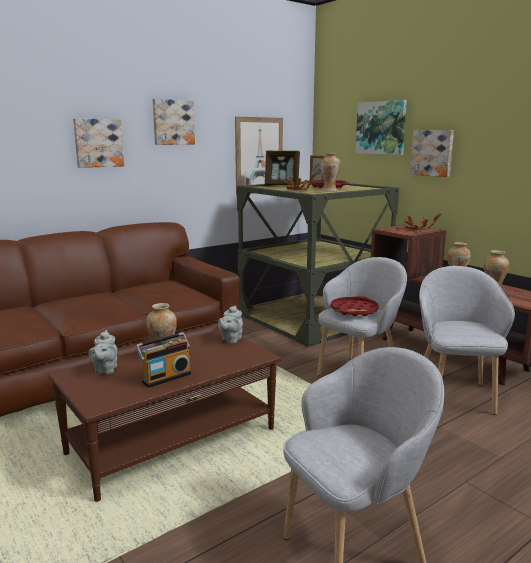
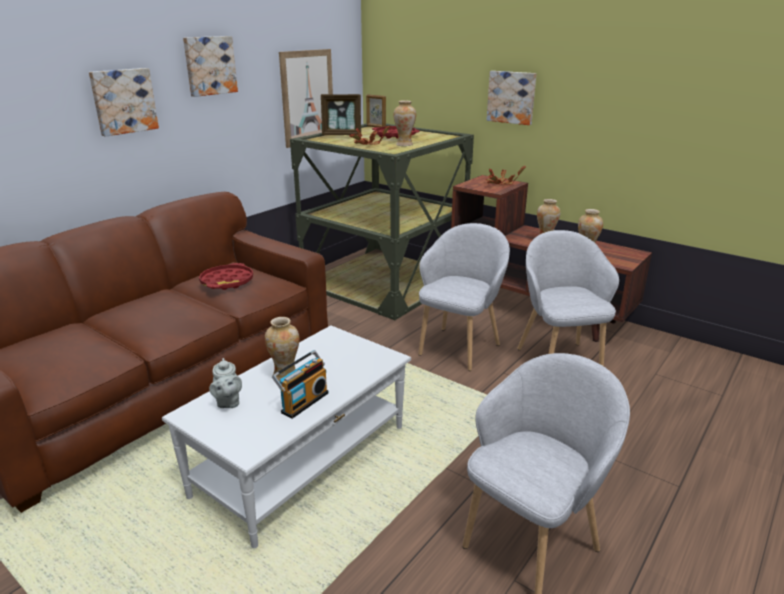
camera: 15 degrees left, 10 degrees up
(174, 441) = (303, 459): brown coffee table -> white coffee table
(230, 340) = (345, 340): grey teapot -> none
(354, 310) = (456, 285): red tray -> red tray (227, 281)
(381, 128) = (450, 64): picture -> none

